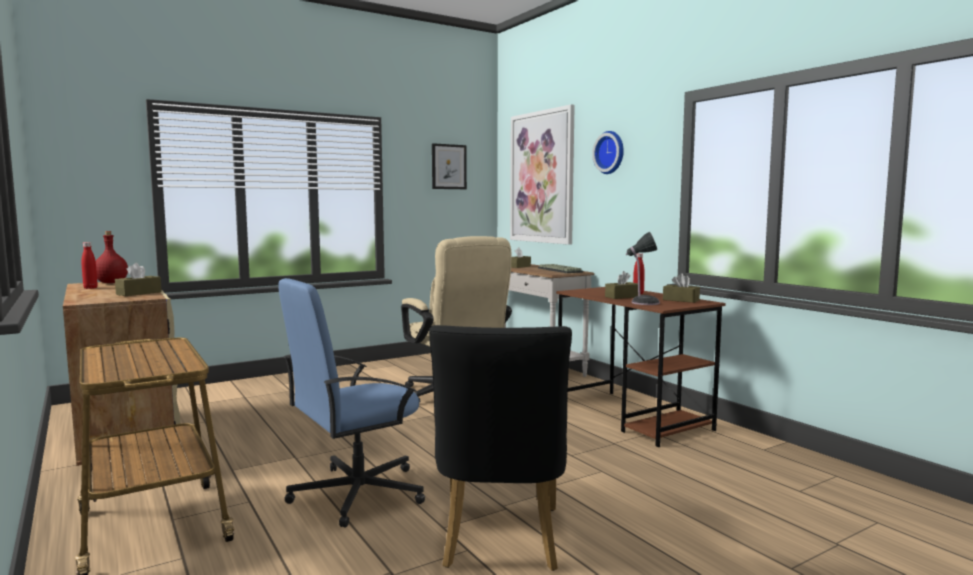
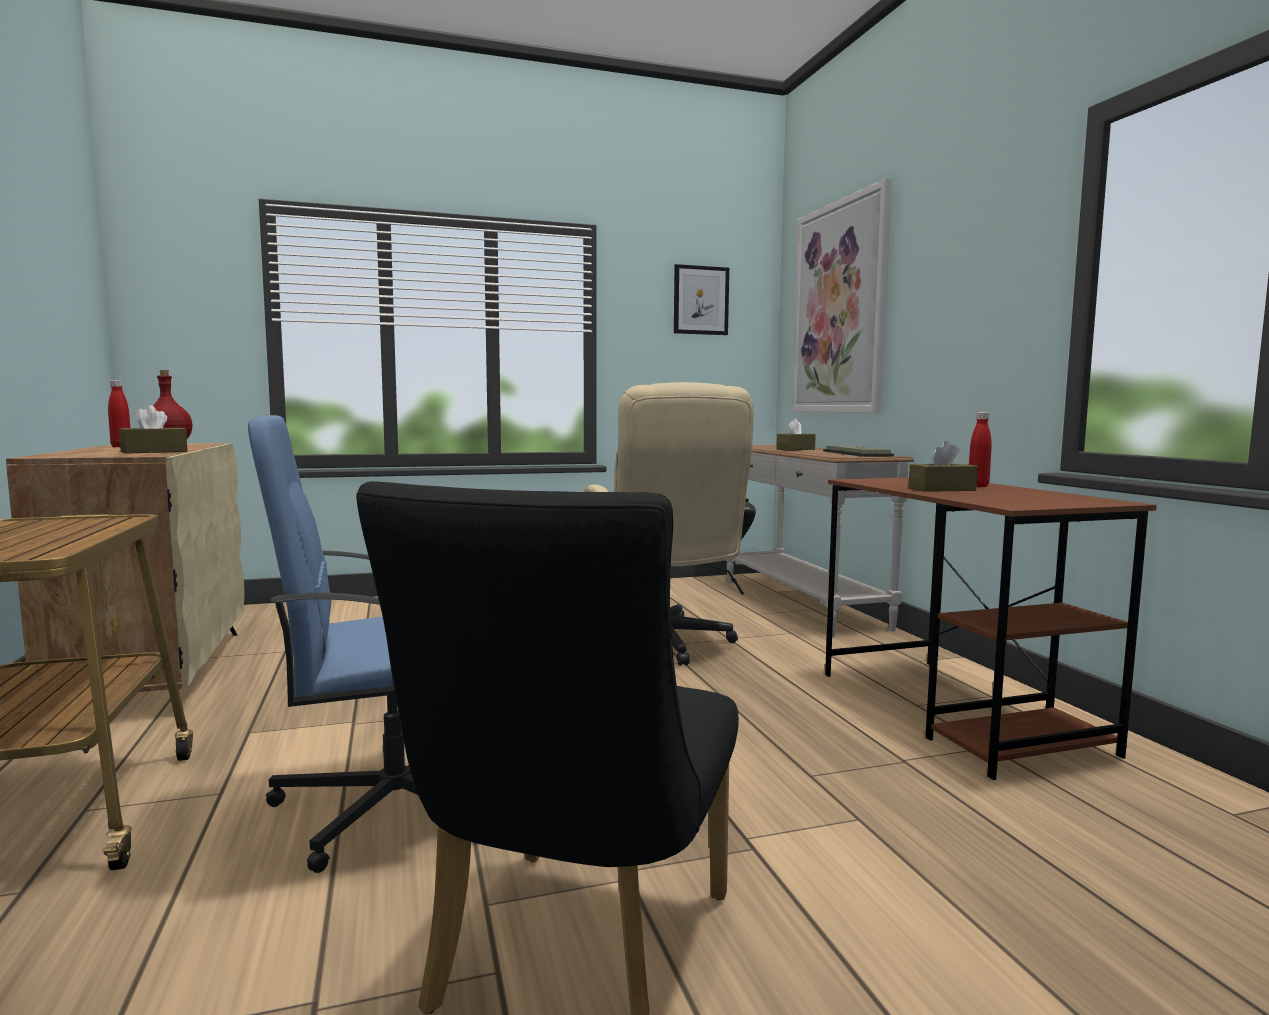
camera: 15 degrees right, 0 degrees up
(611, 152) = (948, 249): wall clock -> none
(643, 302) = (977, 498): table lamp -> none
(681, 300) = (1059, 497): brown tissue box -> none

